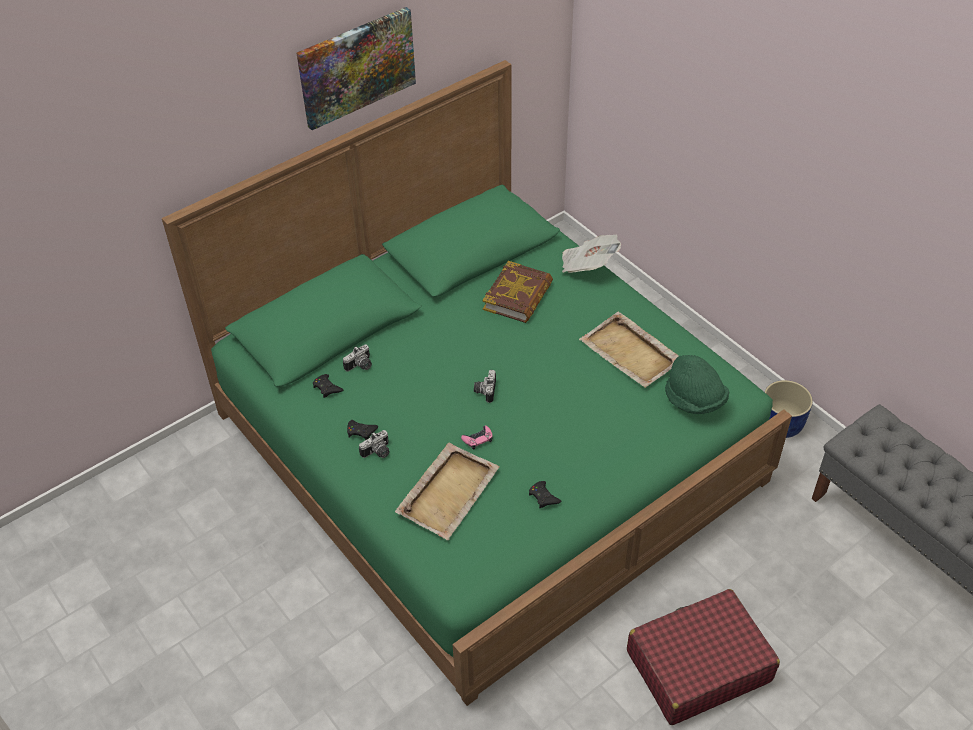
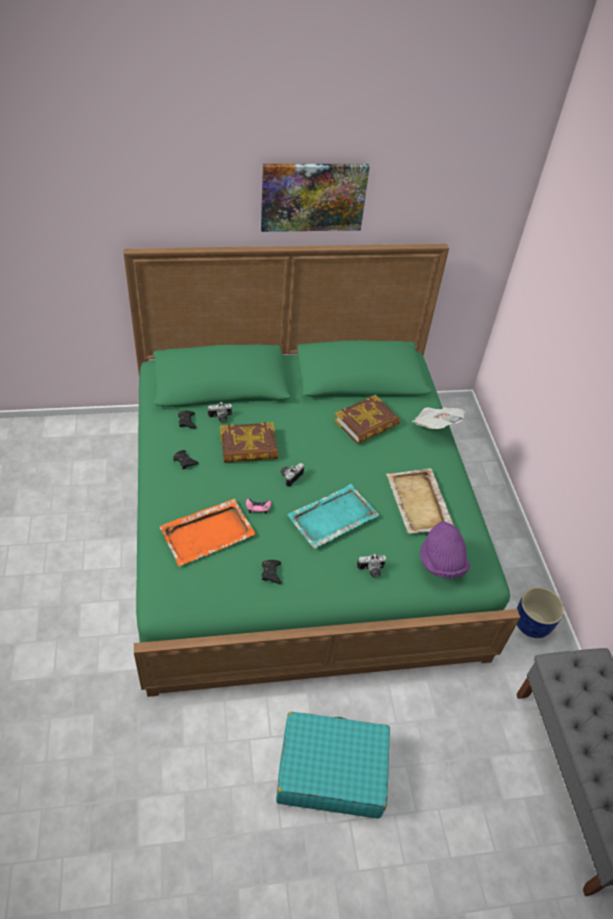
camera: 25 degrees right, 0 degrees up
(378, 453) = (184, 481): camera -> camera (371, 571)
(417, 382) = (248, 447): none -> book
(449, 492) = (208, 533): beige tray -> orange tray
(559, 411) = (332, 517): none -> turquoise tray
(694, 400) = (441, 563): green hat -> purple hat
(697, 666) = (331, 770): red suitcase -> turquoise suitcase

